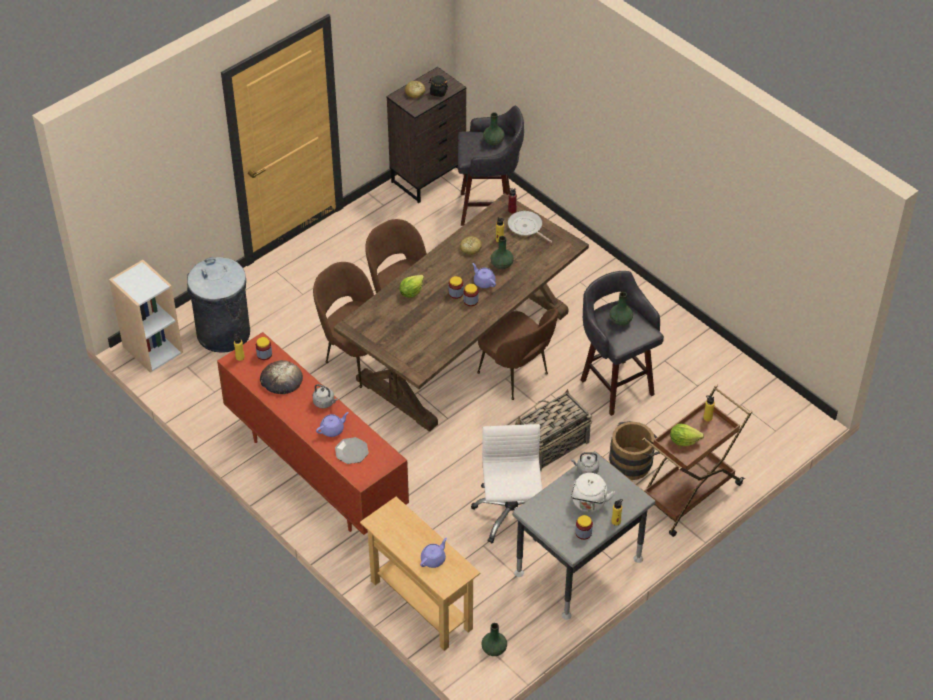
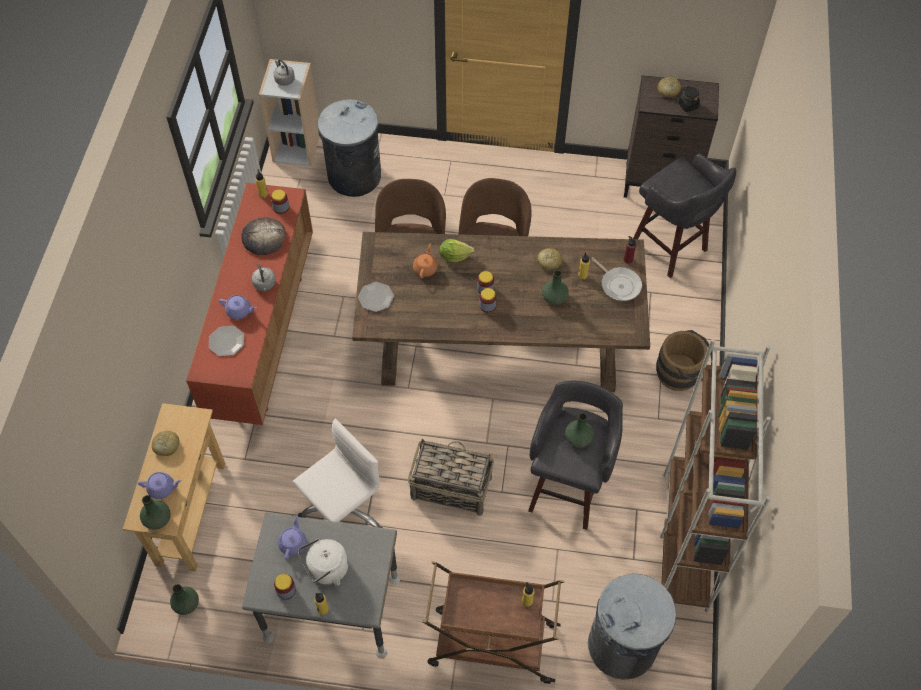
camera: 50 degrees right, 10 degrees up
(399, 353) = (376, 297): none -> plate
(400, 538) = (166, 446): none -> bread
(404, 313) = (425, 268): none -> orange teapot
(484, 282) = (519, 299): purple teapot -> purple teapot (293, 543)
(494, 141) = (696, 187): green vase -> green vase (158, 519)
(516, 377) = (502, 405): brown chair -> none
(526, 227) = (619, 284): frying pan -> frying pan turned 135 degrees clockwise
(586, 470) = (365, 539): grey kettle -> grey kettle (284, 79)
(633, 462) = (491, 569): brown bucket -> brown bucket (682, 373)
(684, 441) = (478, 599): lettuce -> none
(710, 352) = (685, 541): none -> brown bookcase
(750, 431) = (622, 646): none -> grey trash can

